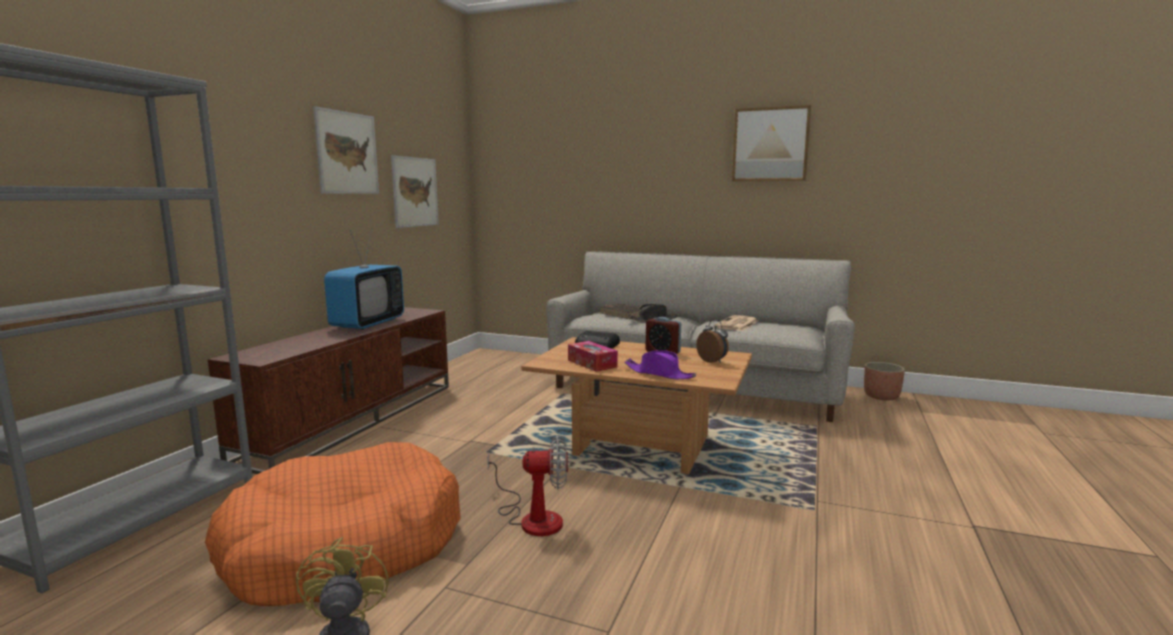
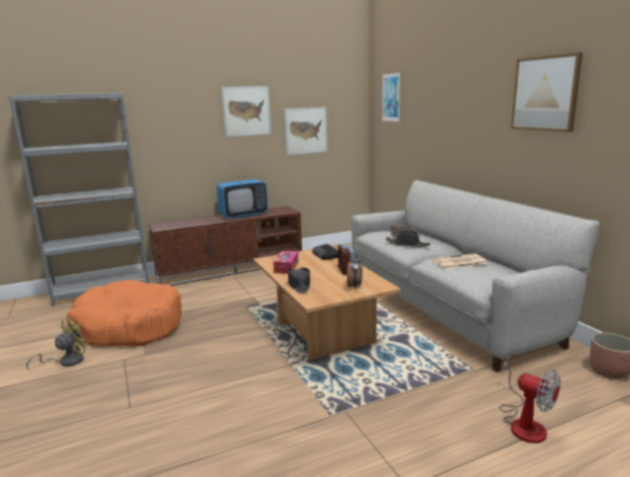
camera: 45 degrees right, 5 degrees up
(521, 152) = (391, 97): none -> picture
(532, 518) = (201, 347): fan -> fan (524, 423)
(659, 374) = (299, 285): purple hat -> black hat

